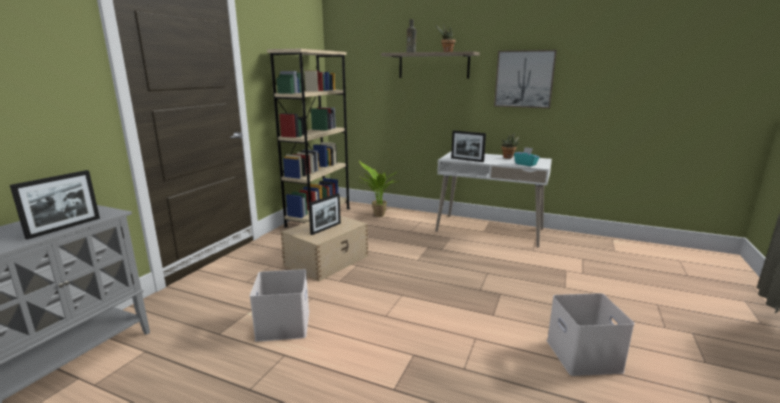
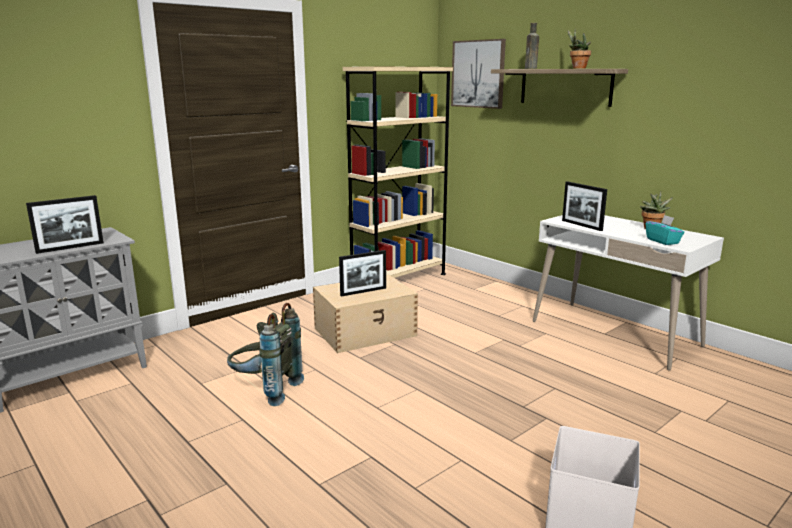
camera: 25 degrees right, 0 degrees up
(284, 325) = (265, 390): white storage box -> grey backpack
(378, 215) = (473, 289): potted plant -> none
(524, 79) = (690, 110): picture -> picture (478, 74)

